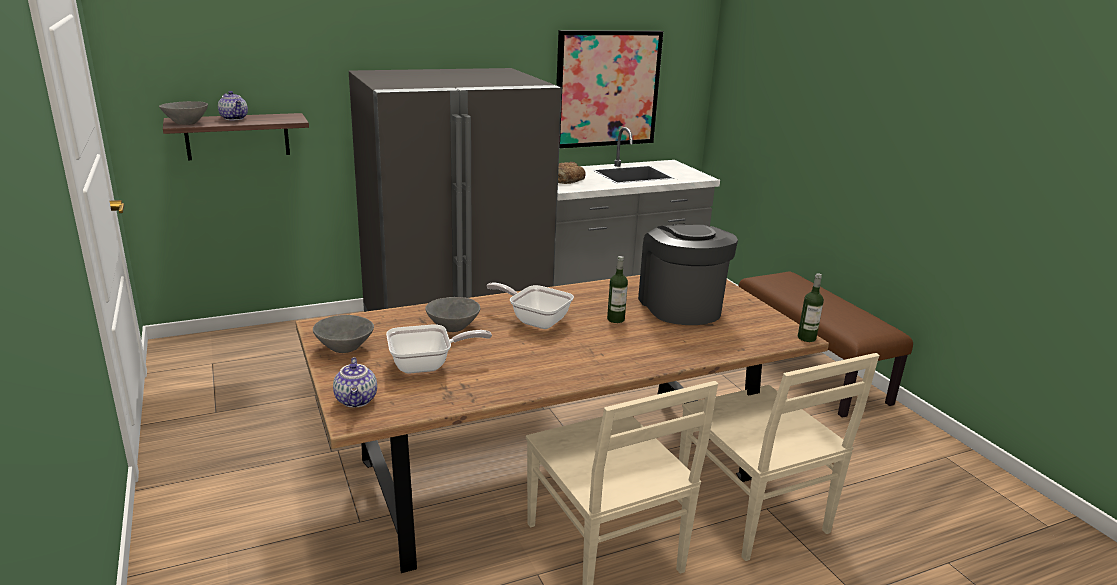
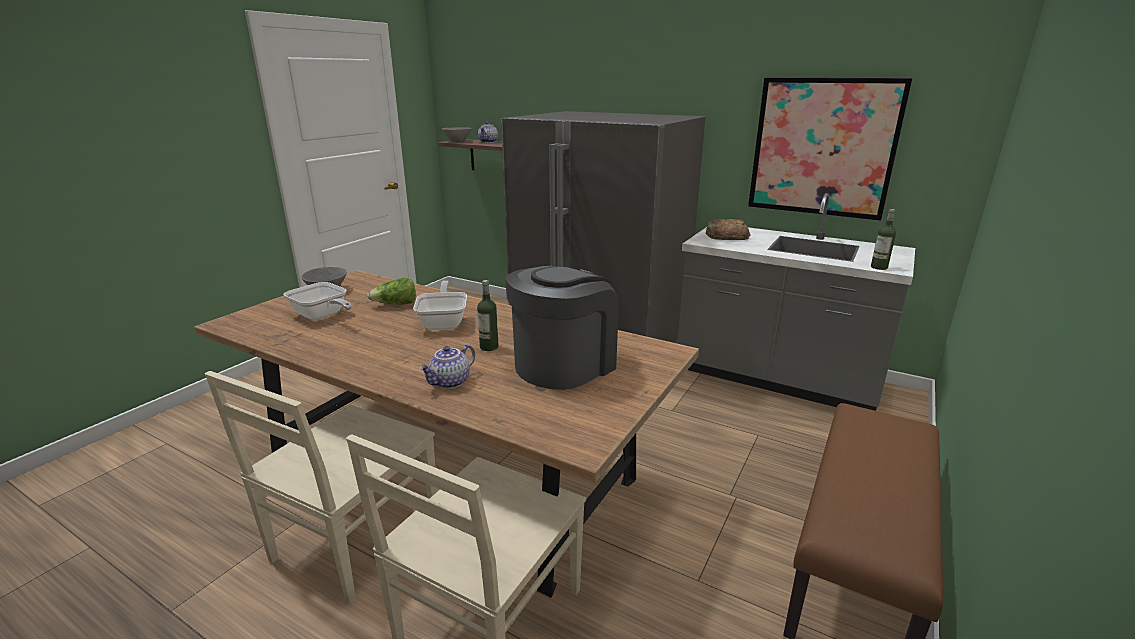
camera: 55 degrees right, 0 degrees up
(357, 400) = (251, 316): teapot -> teapot (450, 382)
(454, 327) = (396, 304): grey bowl -> lettuce
(806, 338) = (585, 452): bottle -> bottle (879, 267)

